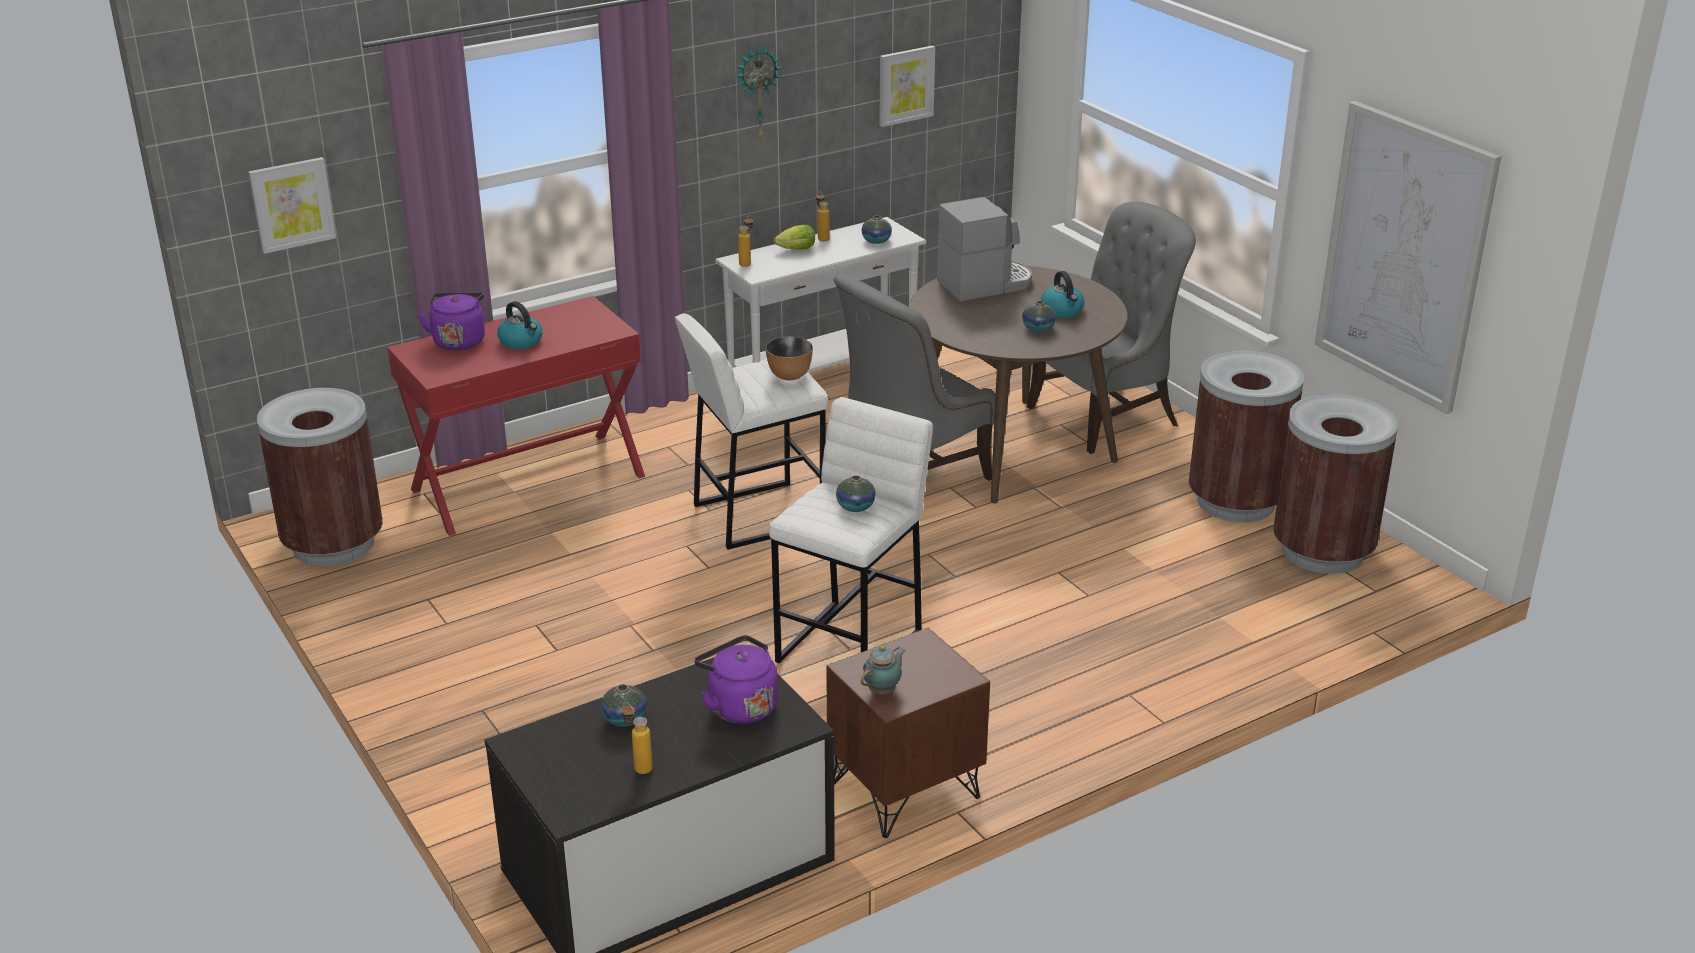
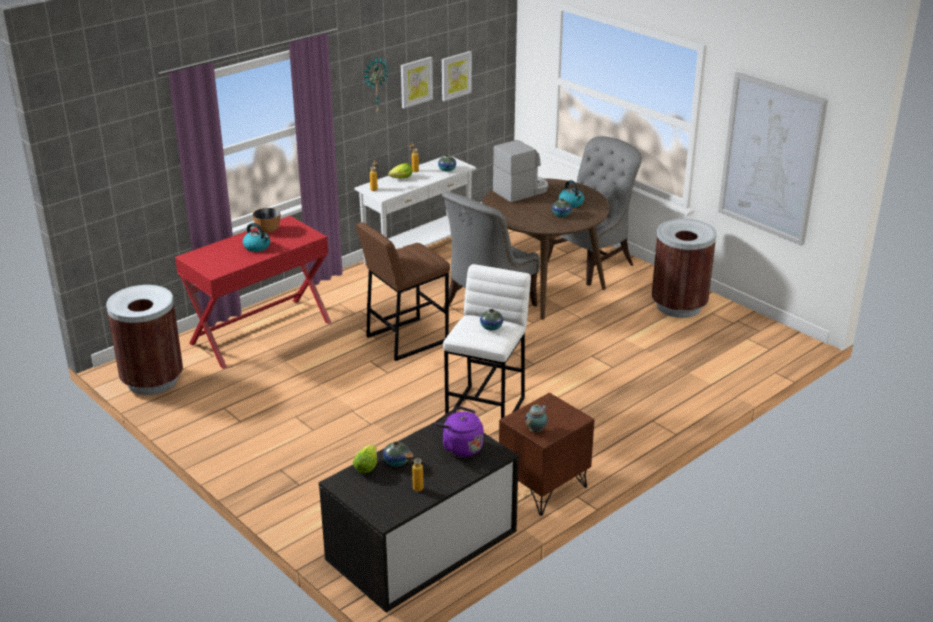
camera: 10 degrees left, 0 degrees up
(292, 204) = (115, 173): picture -> picture (416, 82)
(459, 341) = (218, 249): purple kettle -> none
(574, 720) = (367, 466): none -> lettuce
(755, 516) = (405, 339): white stool -> brown stool
(789, 376) = (424, 254): bowl -> bowl (267, 230)
(1323, 551) = (735, 330): brown trash can -> none

